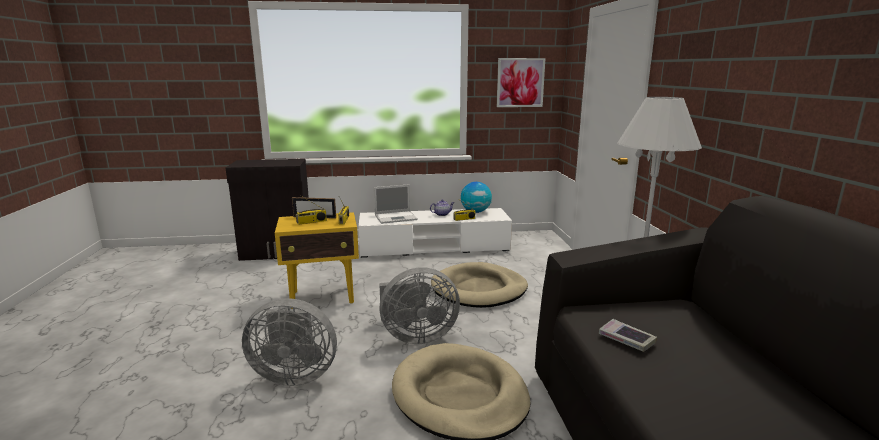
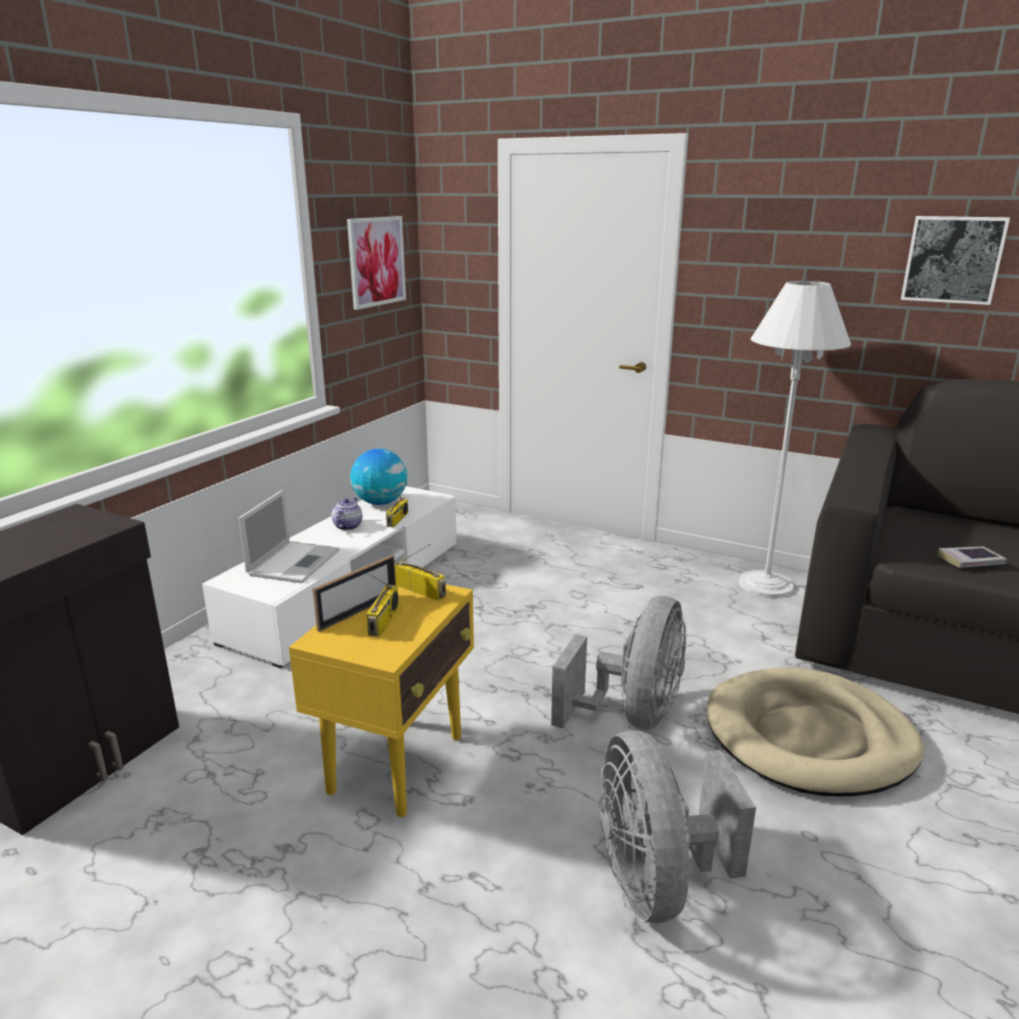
camera: 55 degrees left, 5 degrees up
(294, 375) = (656, 881): grey fan -> grey fan turned 135 degrees clockwise
(479, 289) = (544, 614): beige dog bed -> none
(794, 80) = (953, 259): none -> picture

